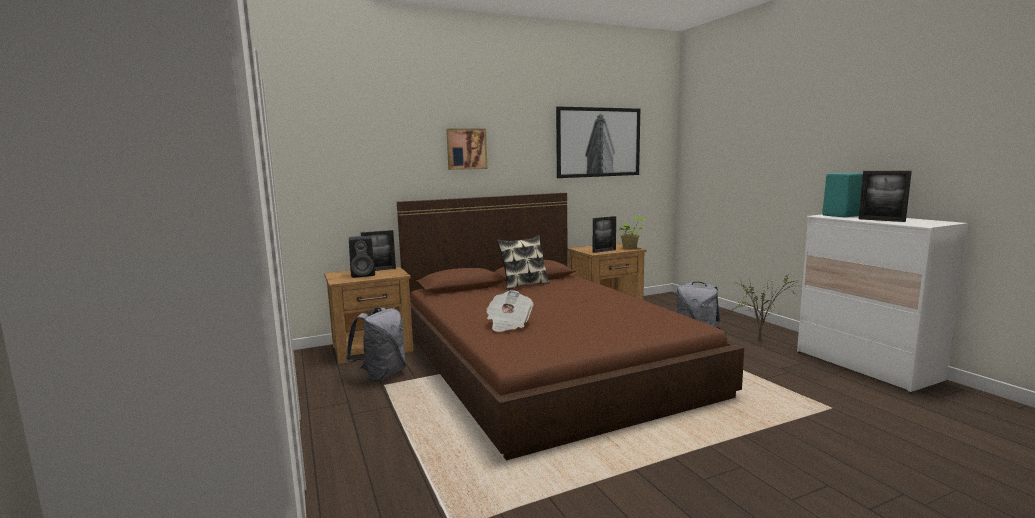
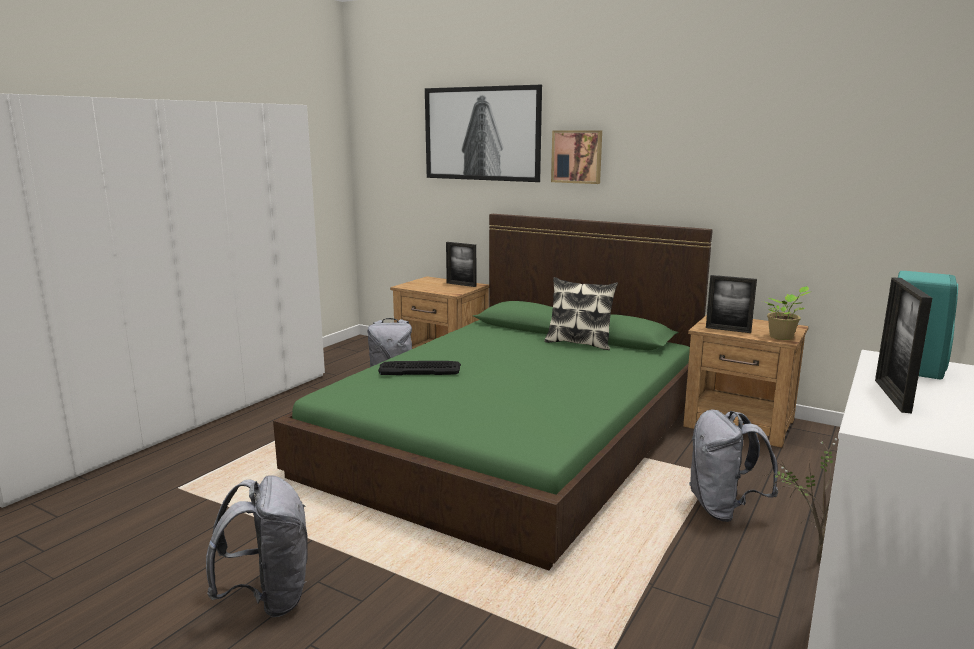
camera: 55 degrees right, 5 degrees up
(364, 274) = (436, 285): black speaker -> none
(508, 324) = (419, 368): newspaper -> keyboard
(544, 360) = (514, 435): brown bed -> green bed
(598, 142) = (791, 153): picture -> picture (482, 134)
(718, 507) = (268, 598): none -> grey backpack

